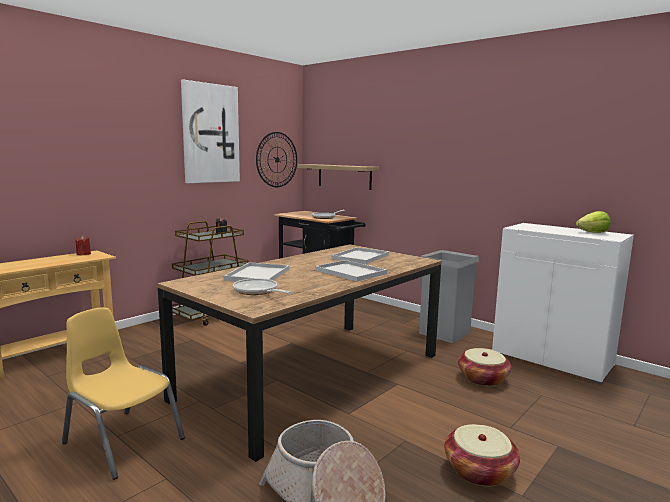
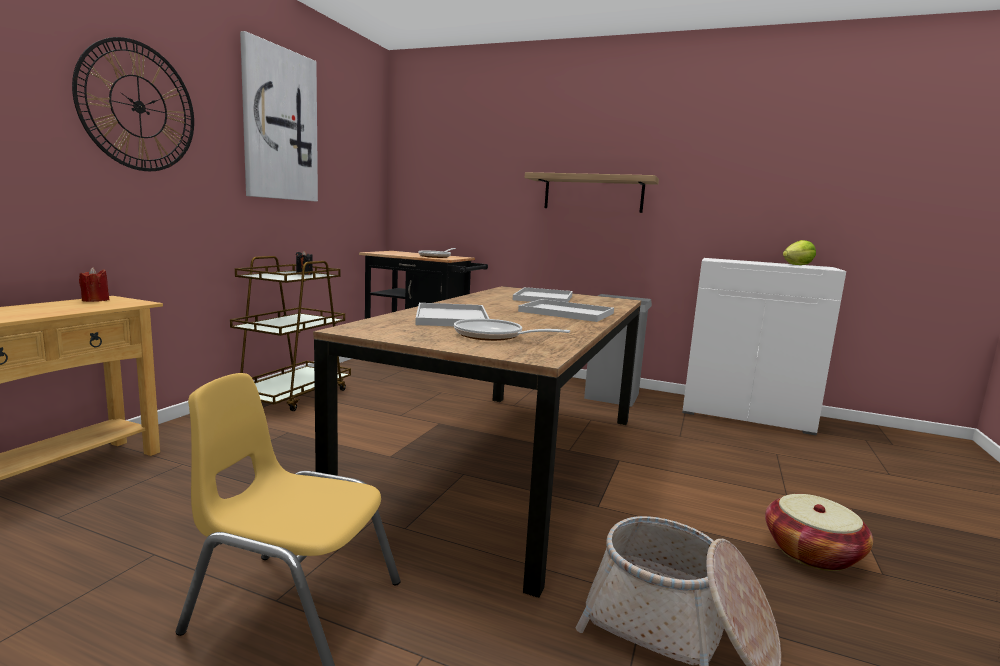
camera: 20 degrees left, 0 degrees up
(277, 159) = (359, 177): wall clock -> wall clock (139, 107)
(344, 176) = (454, 204): shelf -> shelf (593, 193)
(483, 379) = (703, 443): basket -> none

